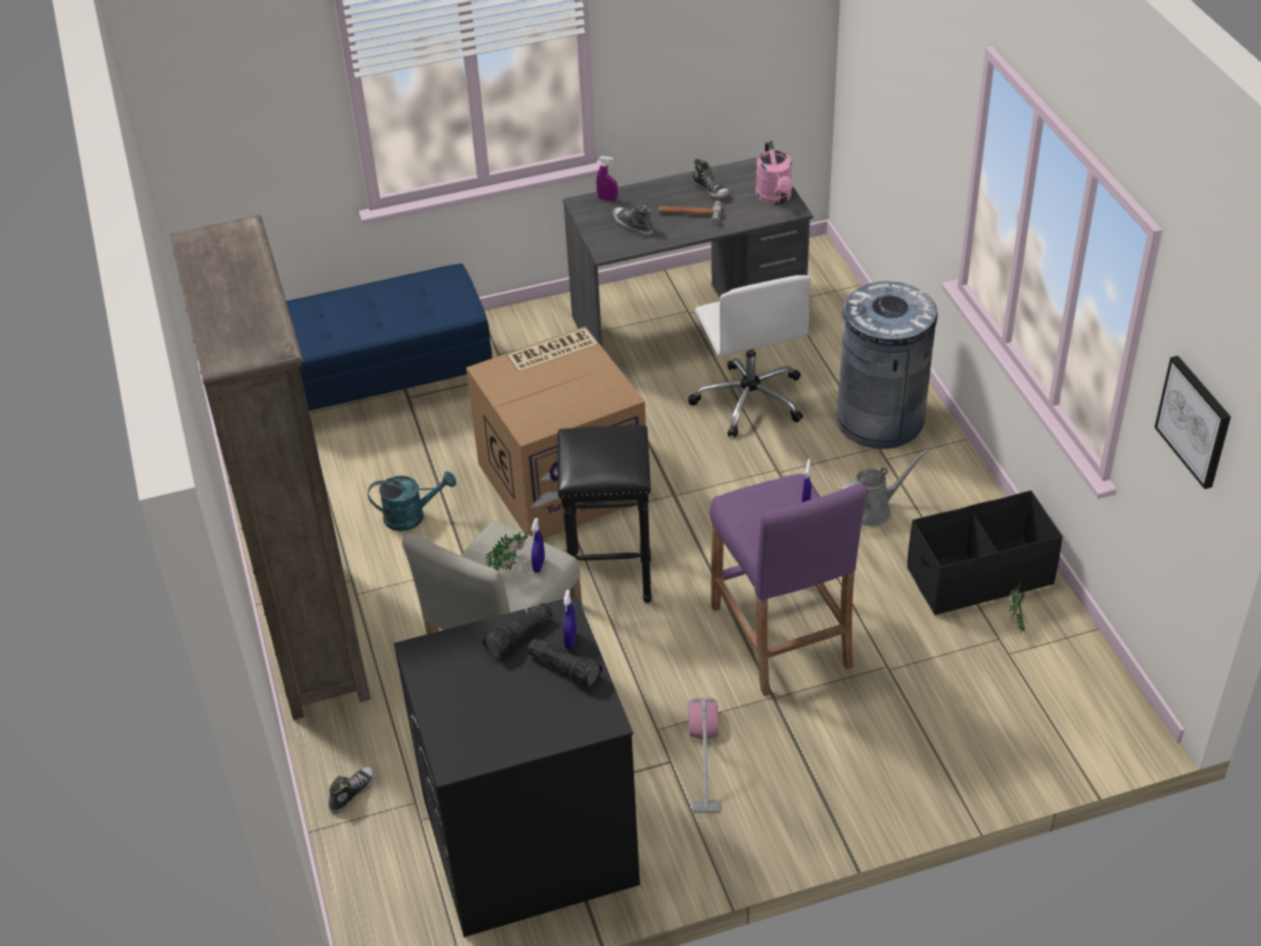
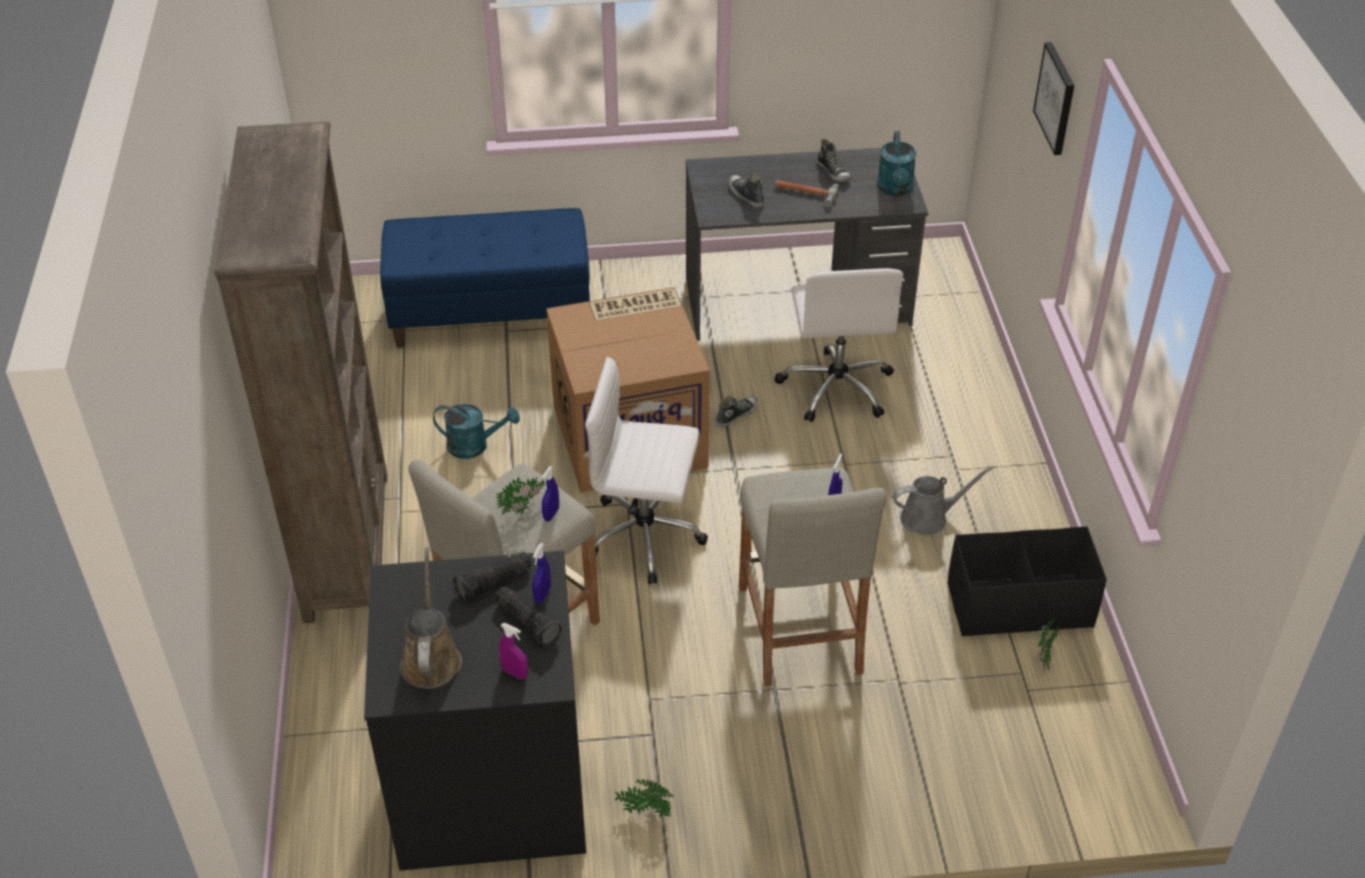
camera: 10 degrees right, 0 degrees up
(353, 792) = (337, 705): shoe -> shoe (736, 414)
(483, 719) = (431, 658): none -> brown watering can
(607, 199) = (729, 166): purple spray bottle -> purple spray bottle (515, 673)
(608, 574) = (647, 536): black stool -> white office chair
(684, 834) = (645, 811): none -> potted plant
(704, 759) = (687, 738): vacuum cleaner -> none
(775, 198) = (895, 190): pink watering can -> turquoise watering can
(781, 636) = (799, 629): purple stool -> beige stool
(880, 420) = (962, 429): grey trash can -> none
(1195, 421) = (1234, 482): picture -> picture (1056, 98)

